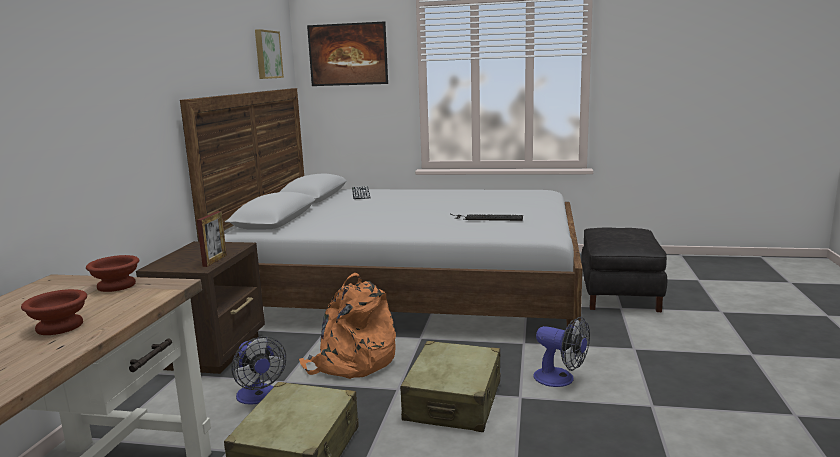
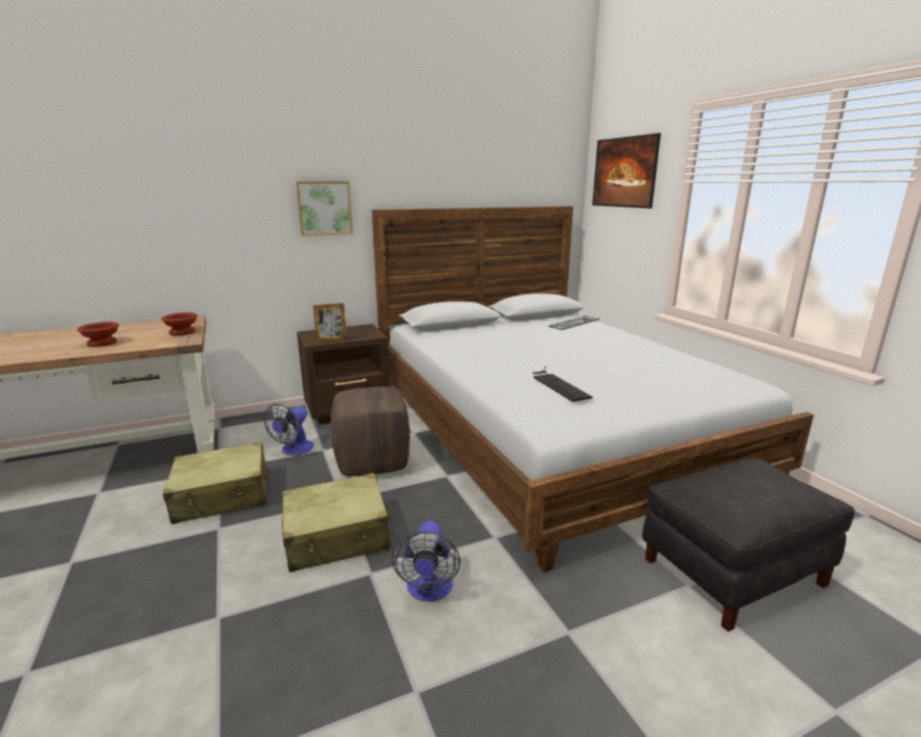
camera: 55 degrees right, 5 degrees up
(267, 54) = (529, 171): picture -> picture (324, 208)
(352, 362) = (373, 463): orange backpack -> brown ottoman

